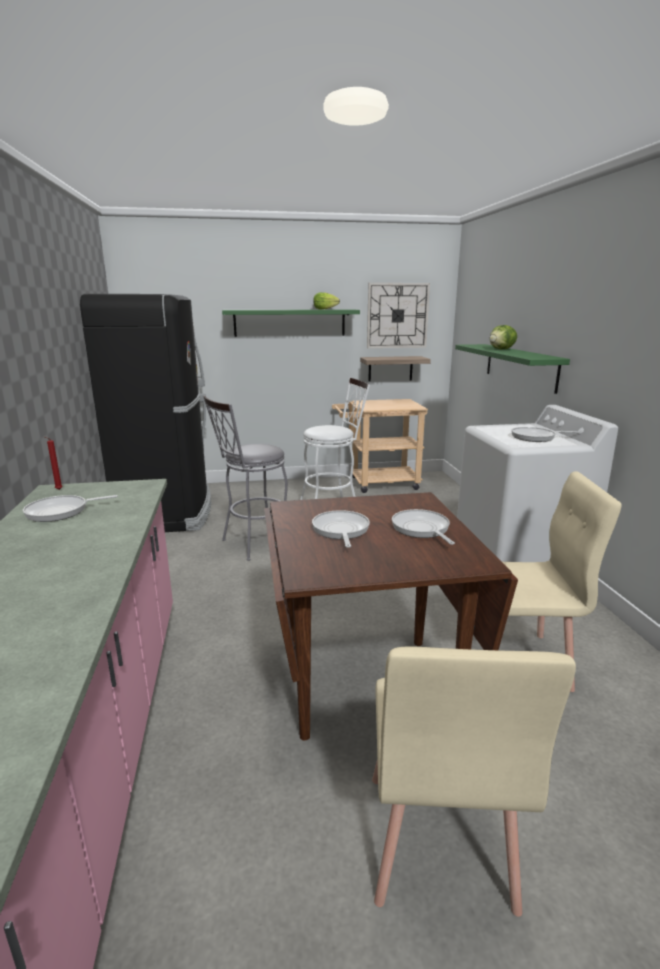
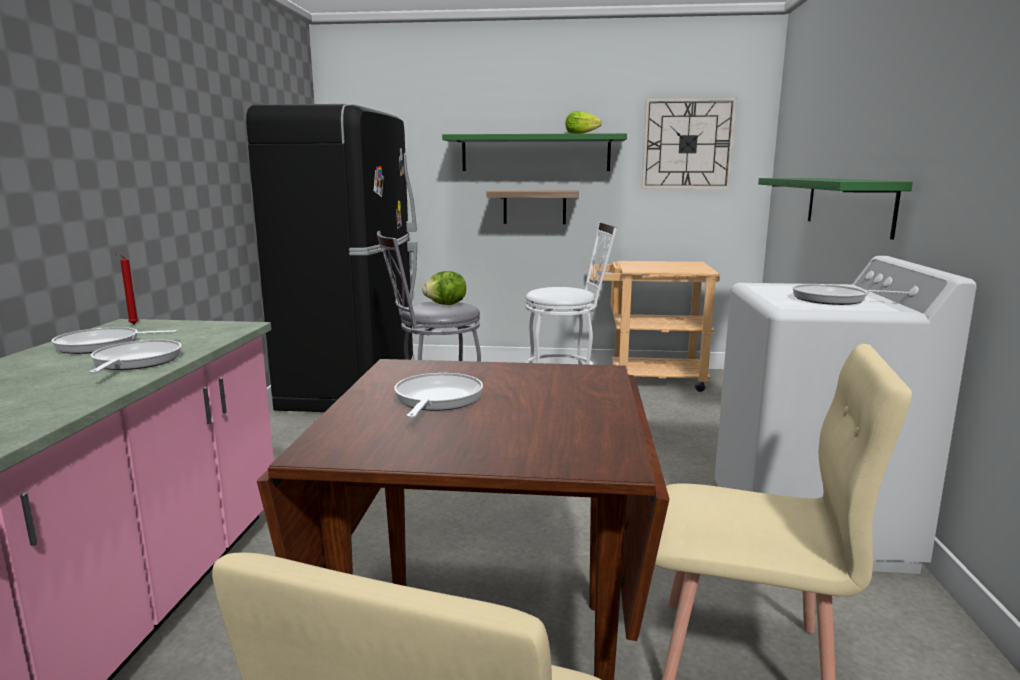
camera: 15 degrees right, 5 degrees down
(390, 368) = (675, 218): shelf -> shelf (534, 207)
(421, 529) = (561, 409): frying pan -> frying pan (135, 362)
(501, 349) = (819, 178): lettuce -> lettuce (446, 305)

